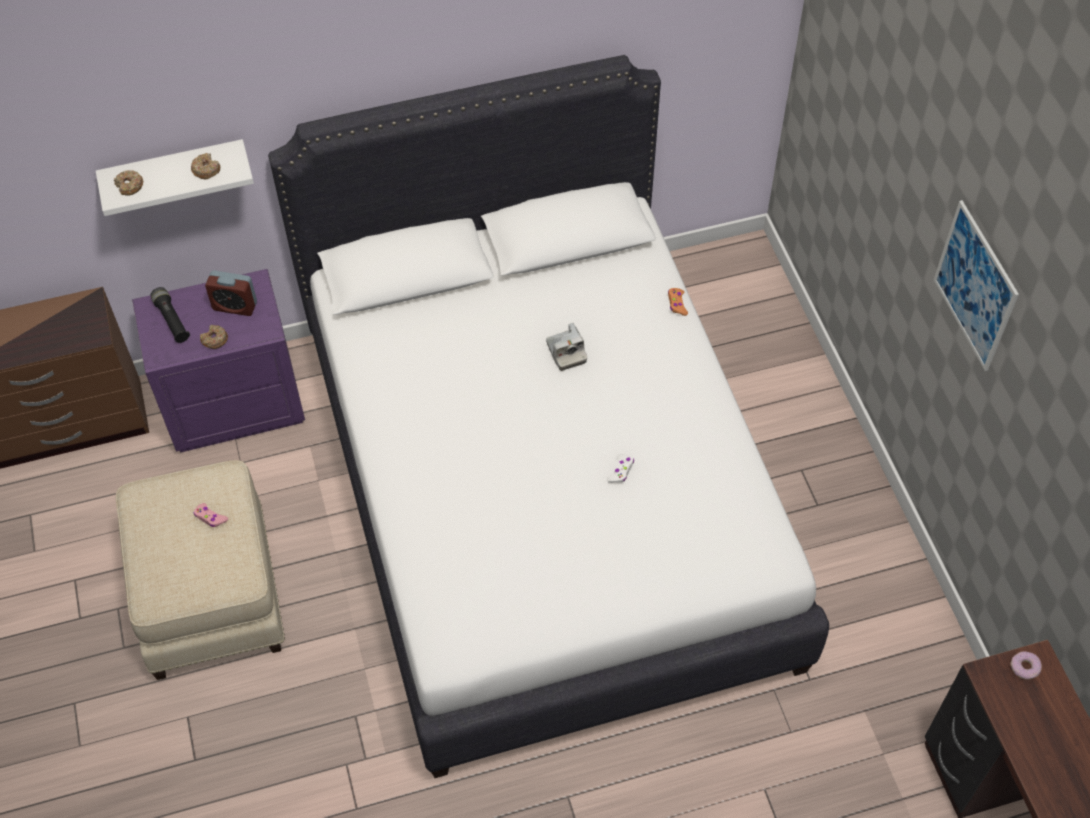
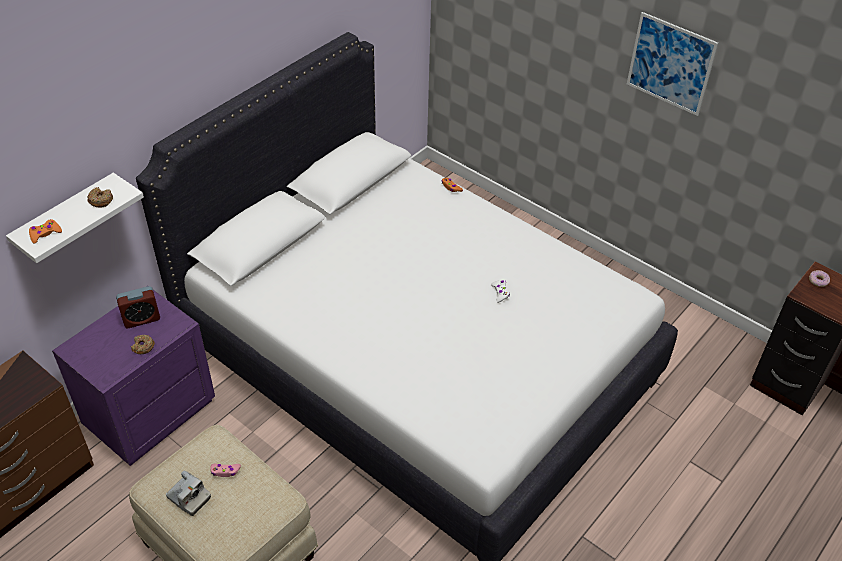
camera: 35 degrees left, 10 degrees down
(129, 186) = (45, 234): donut -> orange game controller
(172, 320) = (97, 349): black flashlight -> none
(566, 352) = (406, 243): camera -> camera (189, 498)

